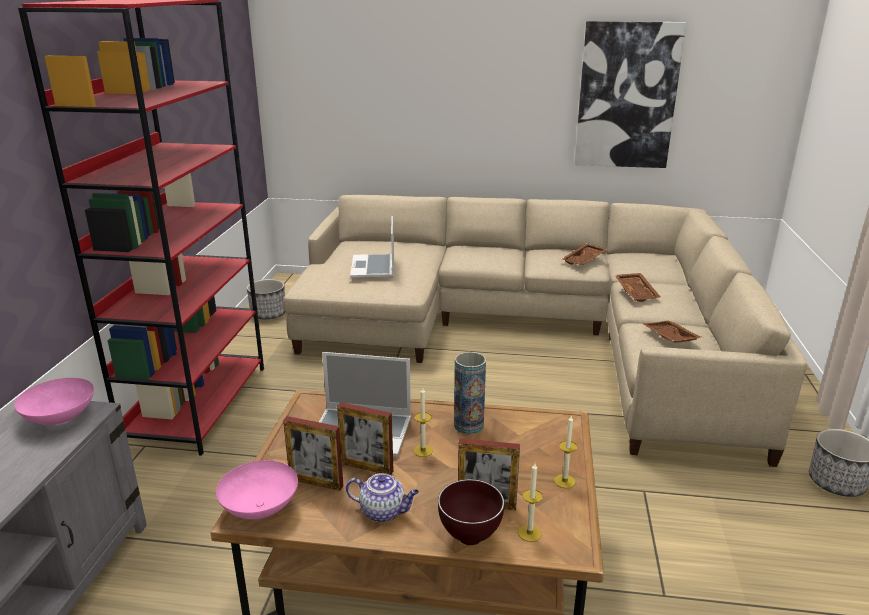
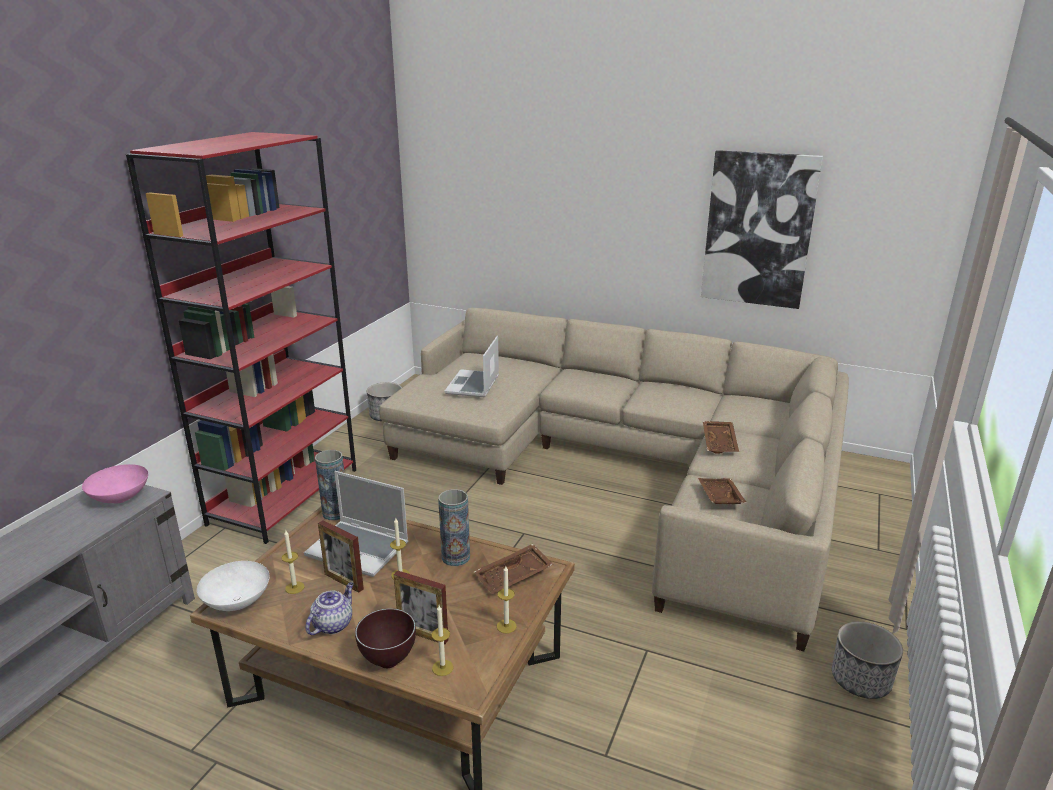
camera: 15 degrees right, 0 degrees up
(259, 508) = (237, 601): pink bowl -> white bowl
(313, 401) = (335, 513): none -> vase
(316, 482) = (294, 587): picture frame -> candle
(384, 512) = (333, 624): teapot -> teapot turned 90 degrees counterclockwise
(584, 260) = (689, 400): brown tray -> brown tray (514, 577)

